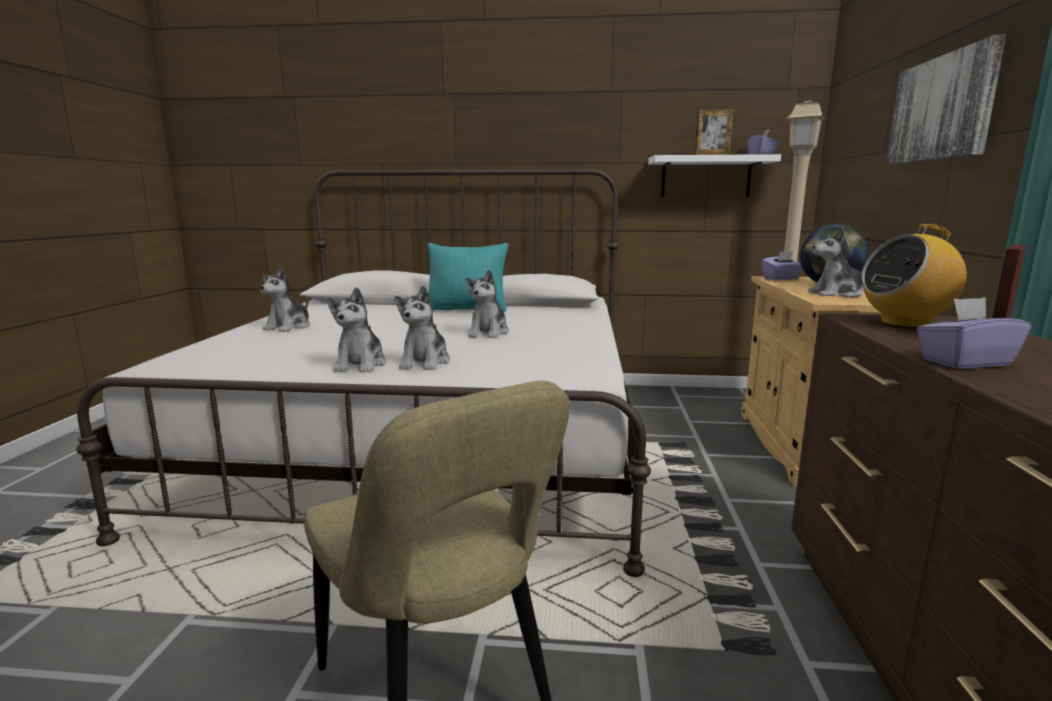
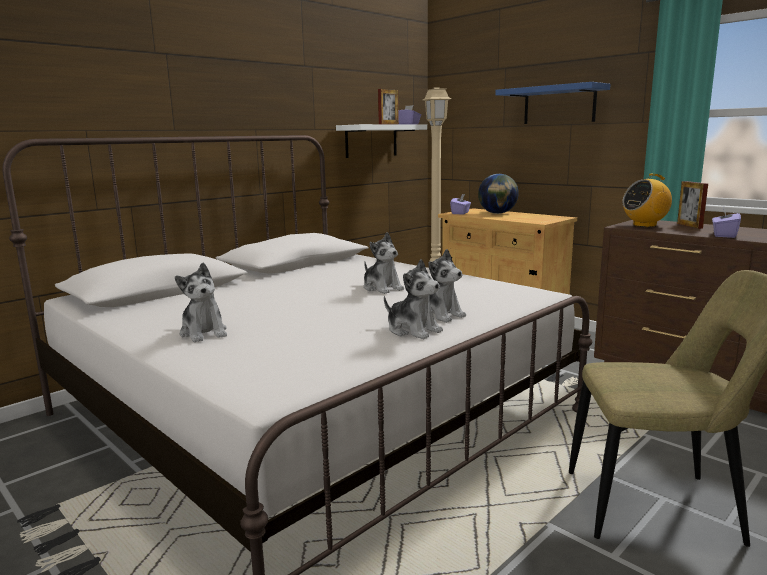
camera: 50 degrees left, 0 degrees up
(468, 309) = (285, 278): turquoise pillow -> none
(837, 294) = (526, 217): plush toy -> none
(905, 324) = (645, 225): radio -> radio turned 45 degrees clockwise
(942, 108) = (559, 105): picture -> blue shelf

